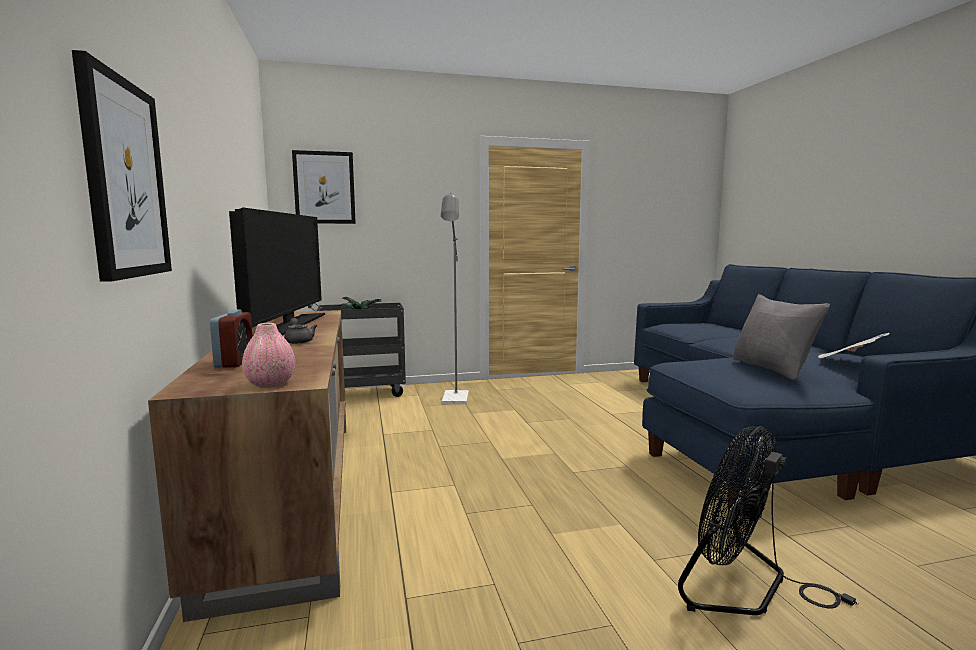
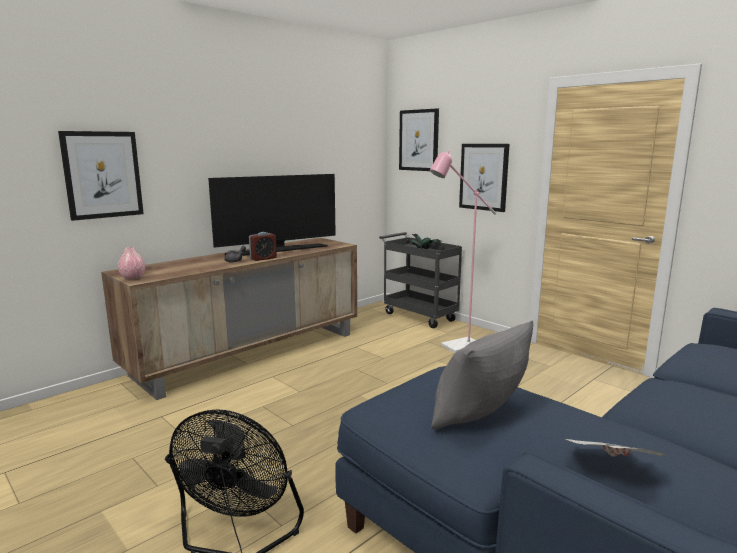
camera: 60 degrees right, 5 degrees up
(234, 362) = (174, 264): alarm clock -> alarm clock (263, 258)
(418, 227) = (484, 177): none -> picture
(455, 400) = (456, 347): grey floor lamp -> pink floor lamp

